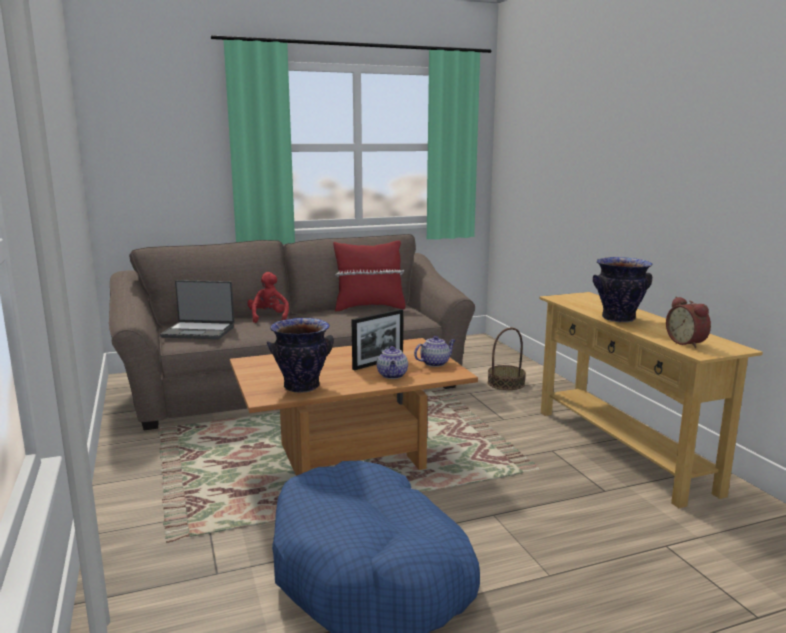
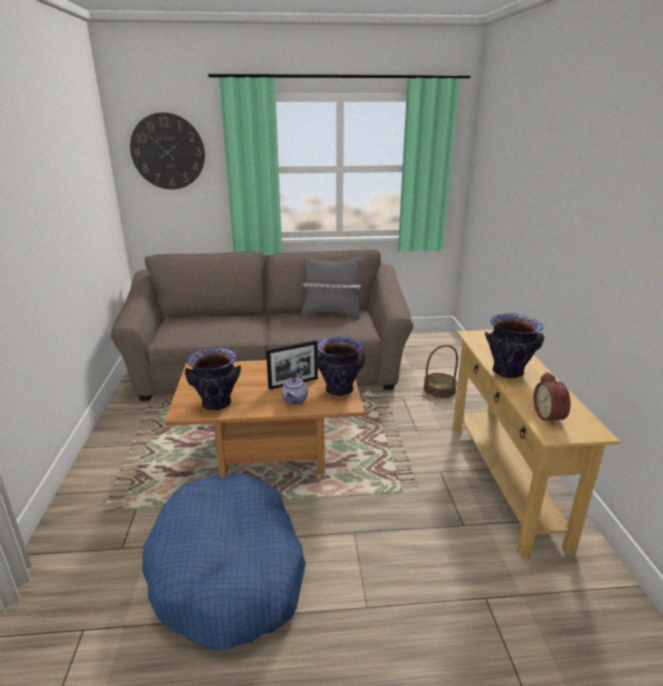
camera: 15 degrees right, 10 degrees up
(154, 125) = (168, 151): none -> wall clock
(199, 331) = (184, 328): laptop -> none
(269, 318) = (245, 318): red plush toy -> none
(369, 307) = (331, 313): red pillow -> grey pillow
(435, 363) = (339, 390): teapot -> vase

